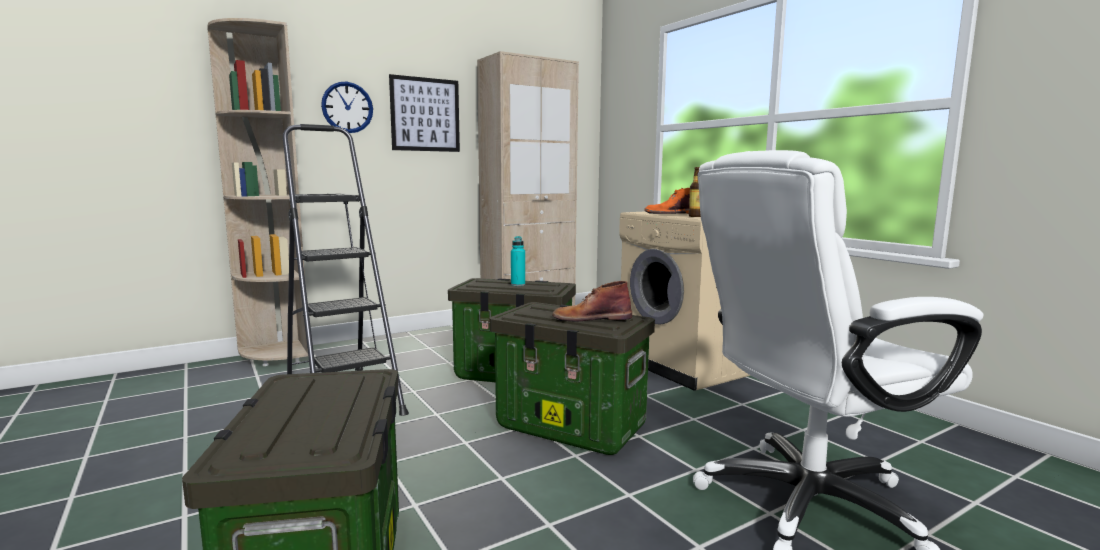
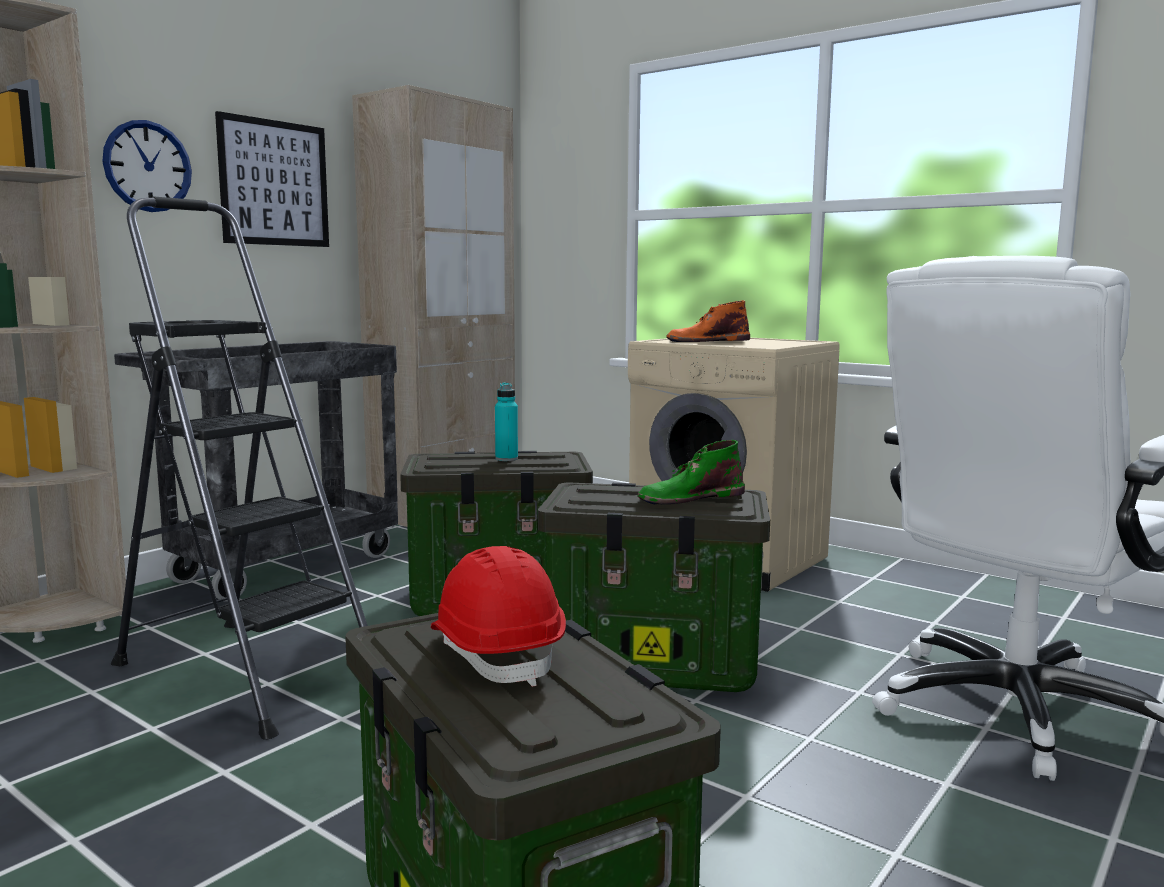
camera: 20 degrees left, 0 degrees up
(315, 399) = (497, 653): none -> red hard hat
(410, 342) = (277, 571): none -> grey cart
(591, 318) = (690, 497): brown boot -> green boot
(695, 216) = (747, 344): bottle -> none

